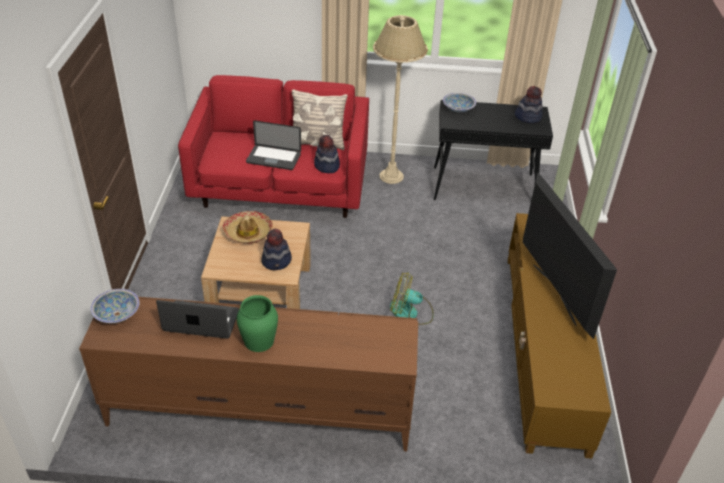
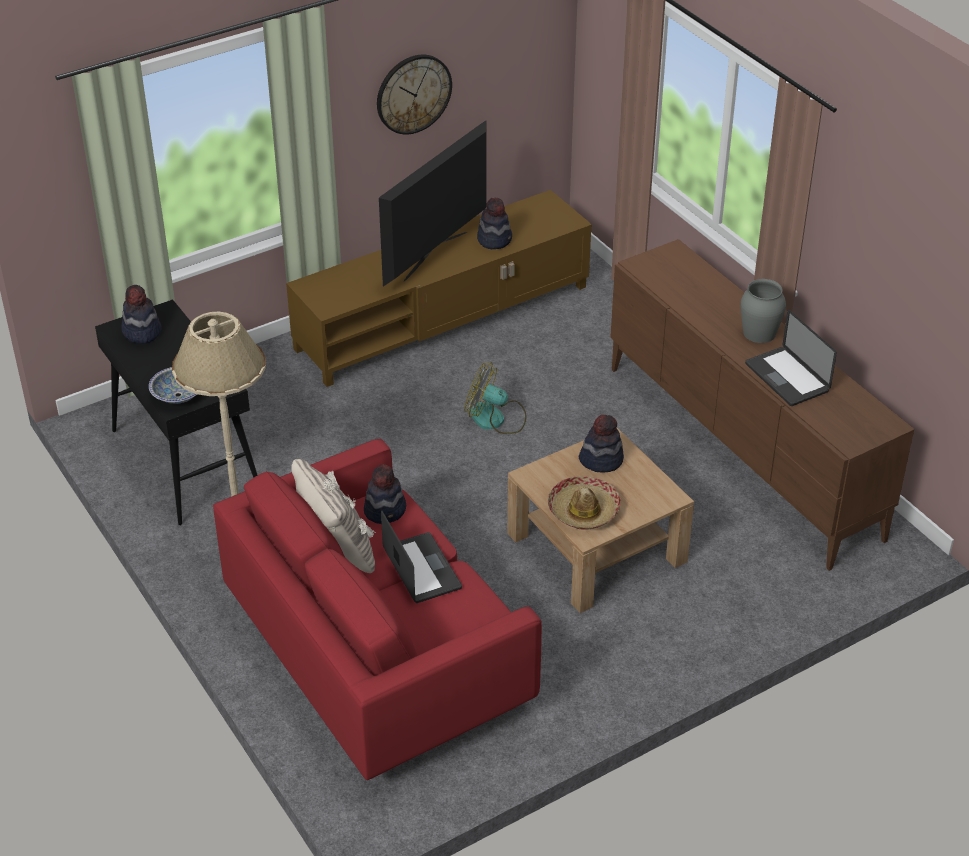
camera: 125 degrees left, 0 degrees up
(117, 314) = (853, 434): bowl -> none
(258, 340) = (759, 333): green vase -> grey vase
(410, 313) = (496, 419): fan -> fan turned 135 degrees clockwise
(554, 335) = (494, 239): none -> hat
(648, 209) = (413, 93): none -> wall clock

